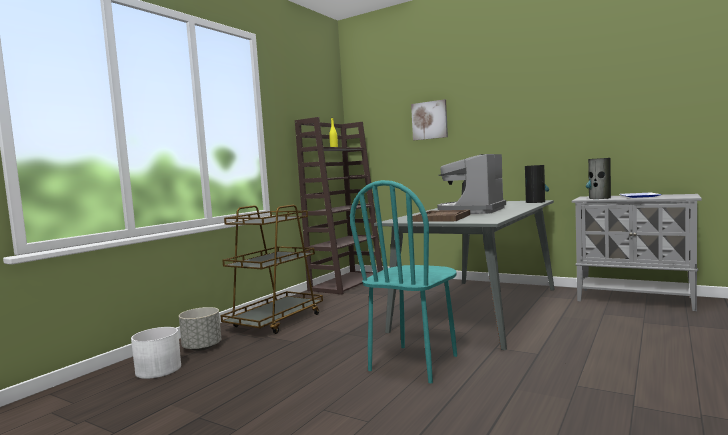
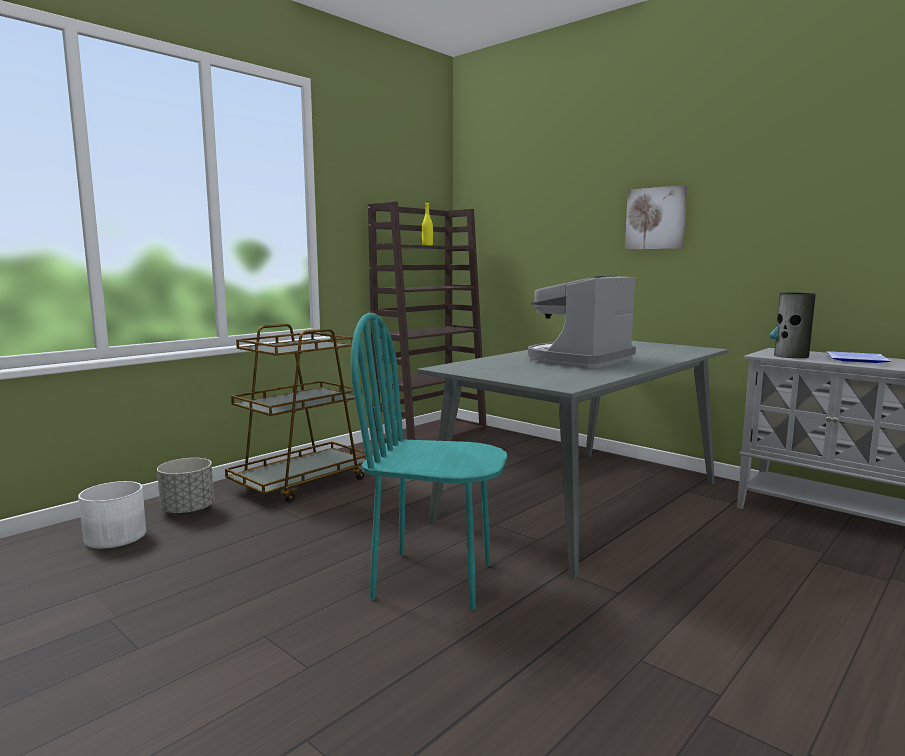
camera: 10 degrees right, 5 degrees up
(414, 363) = (433, 580): turquoise chair -> turquoise chair turned 60 degrees clockwise
(429, 120) = (565, 212): picture -> picture (656, 218)
(442, 218) = (517, 370): brown tray -> none
(535, 202) = (695, 350): vase -> none

